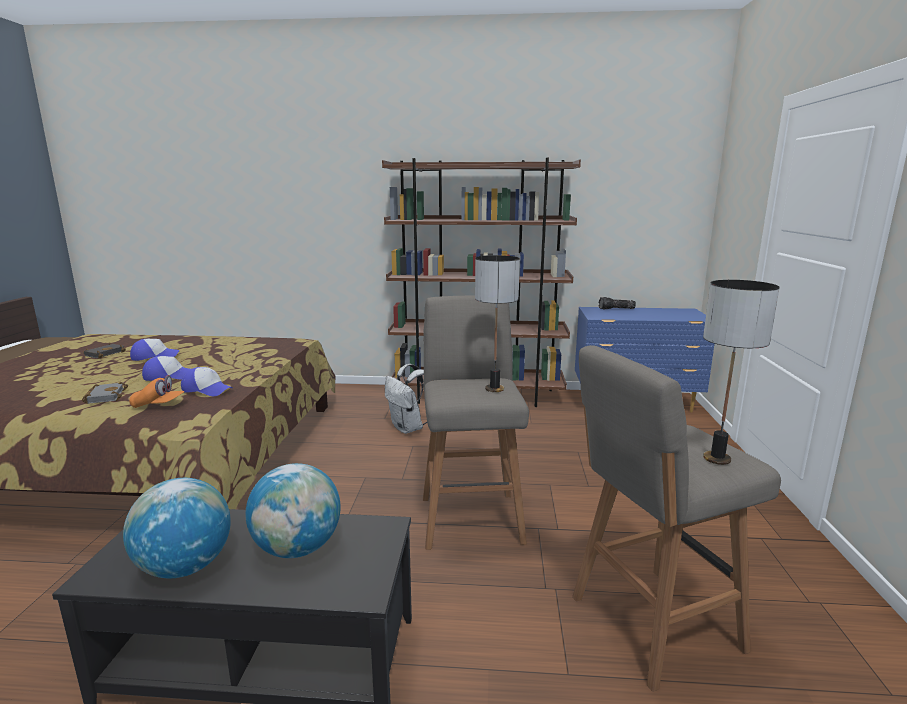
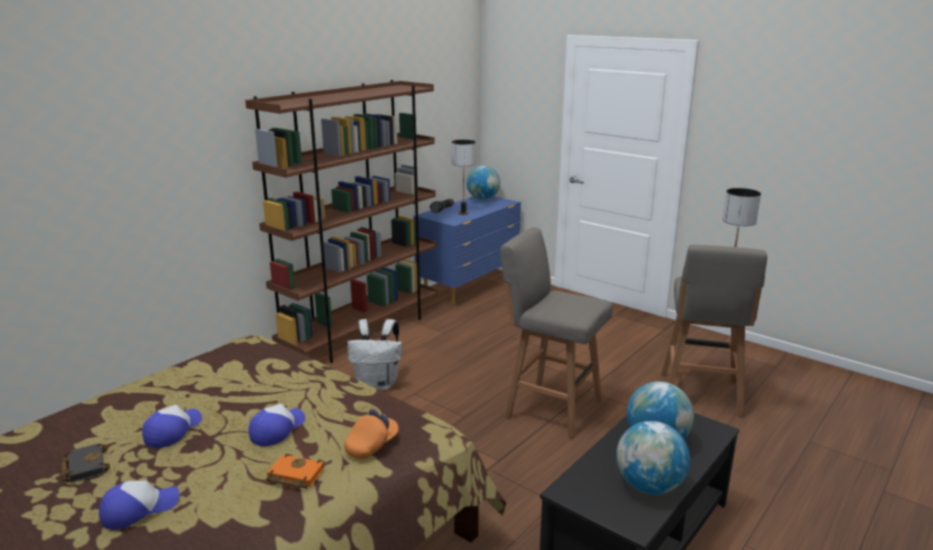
camera: 55 degrees left, 5 degrees up
(104, 396) = (293, 476): grey book -> orange book
(207, 390) = (359, 414): cap -> cap (139, 509)
(494, 389) = (578, 299): table lamp -> table lamp (463, 213)
(683, 311) = (483, 199): none -> globe

